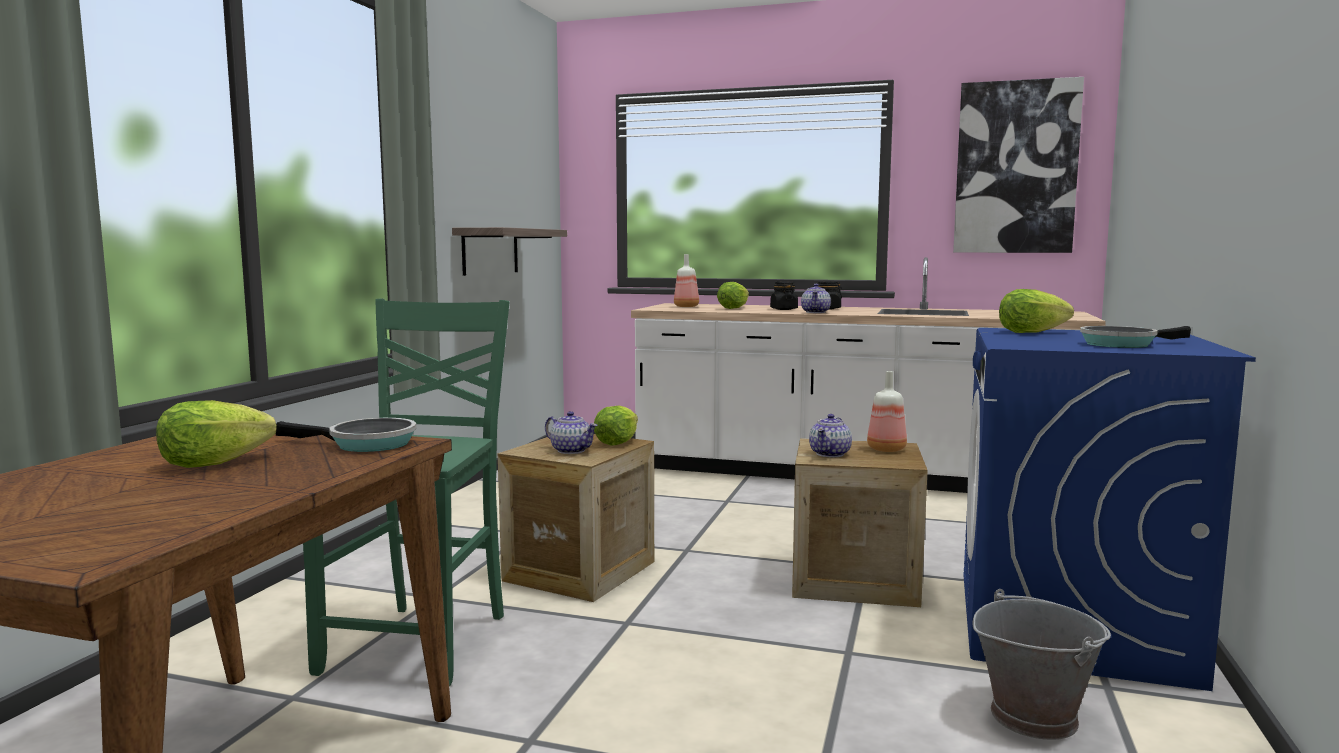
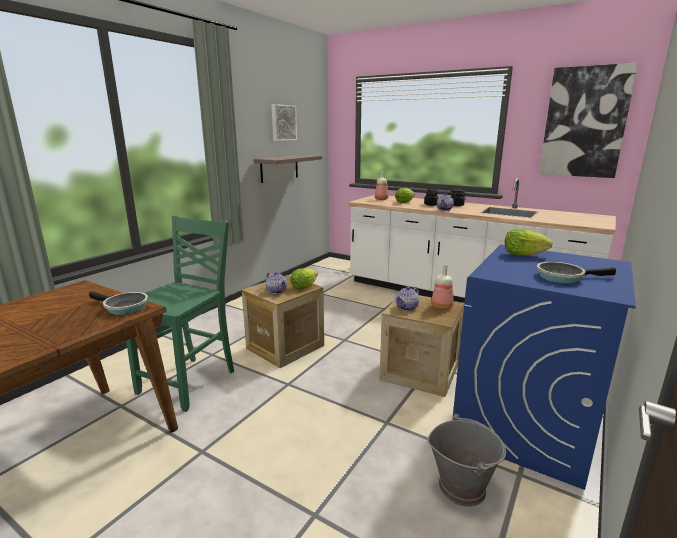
camera: 15 degrees right, 10 degrees up
(213, 463) = (46, 317): lettuce -> none
(496, 166) = (283, 123): none -> picture

